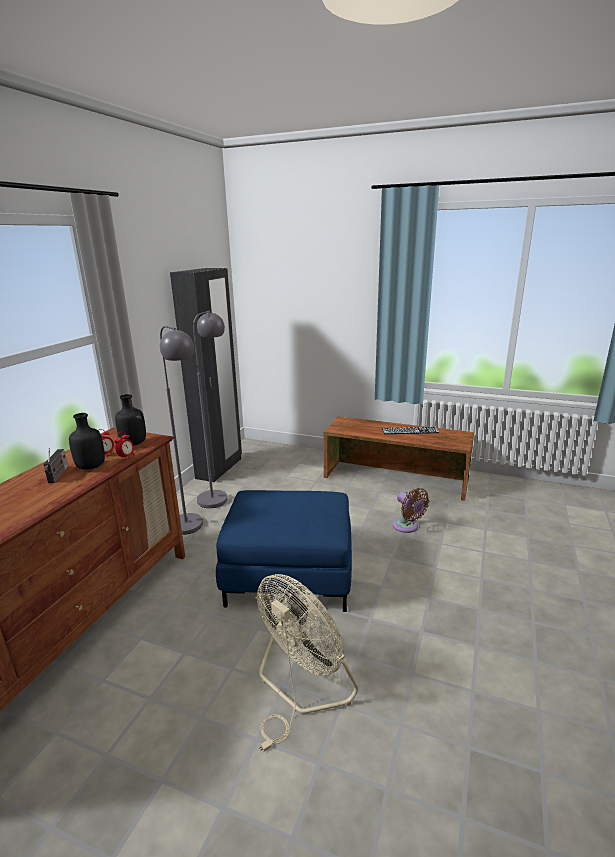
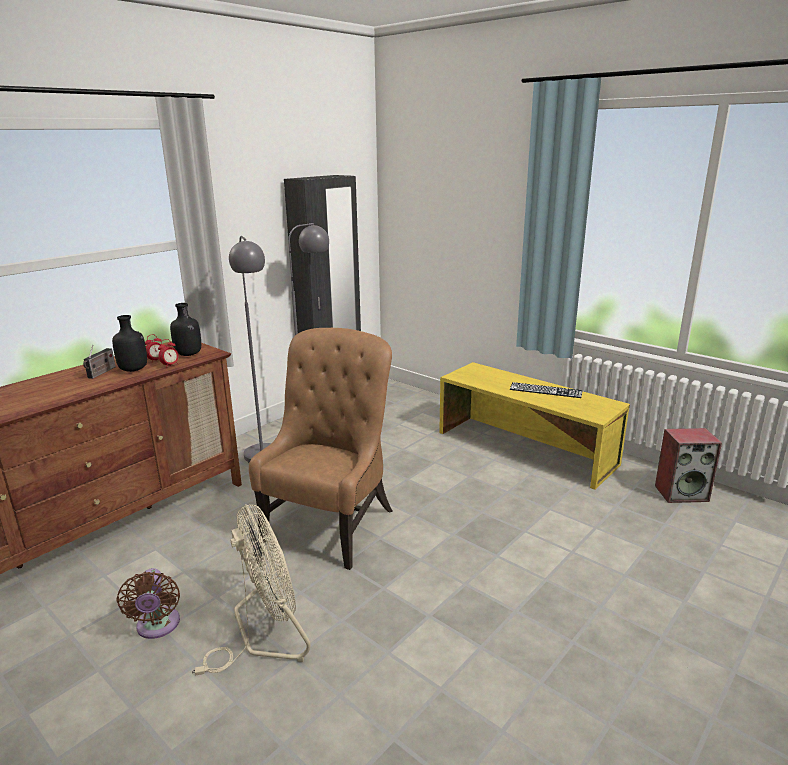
camera: 20 degrees right, 0 degrees up
(290, 574) = (330, 525): blue ottoman -> brown chair
(396, 477) = (527, 448): brown bench -> yellow bench
(407, 527) = (497, 504): brown fan -> brown fan (157, 627)
(520, 491) = (681, 493): none -> speaker

